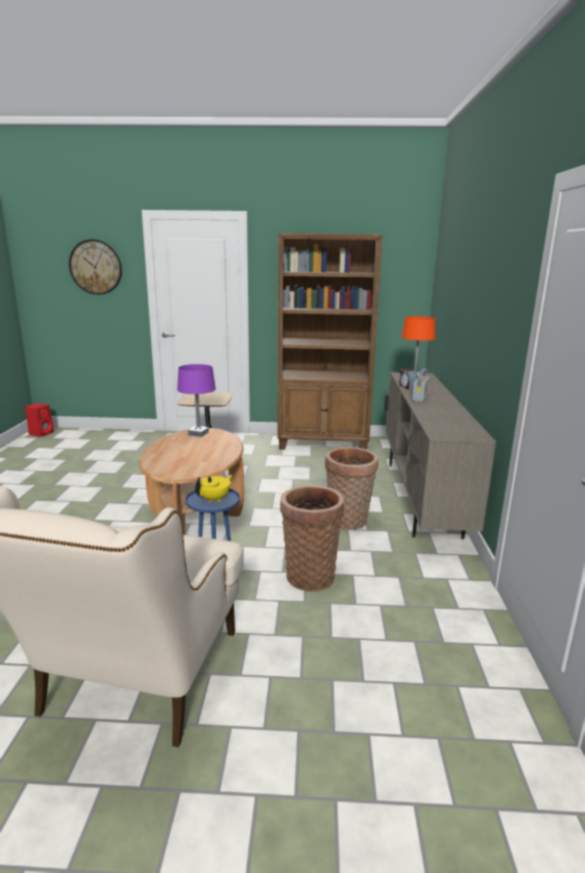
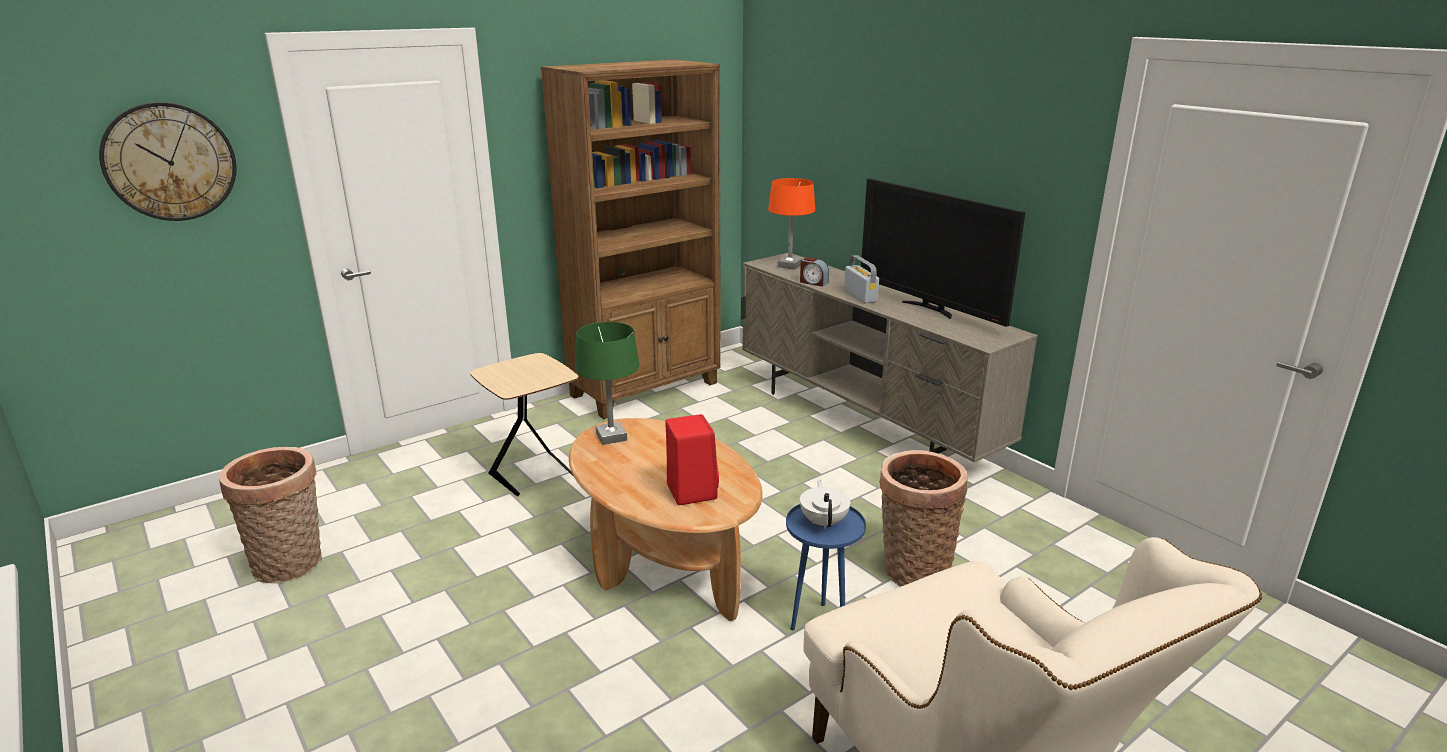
camera: 40 degrees left, 5 degrees up
(42, 433) = (104, 548): red speaker -> red speaker (690, 491)
(198, 433) = (611, 437): purple table lamp -> green table lamp
(214, 499) = (824, 522): yellow teapot -> white teapot
(348, 522) = (846, 487): basket -> basket (291, 565)
(450, 412) = (930, 309): none -> television

